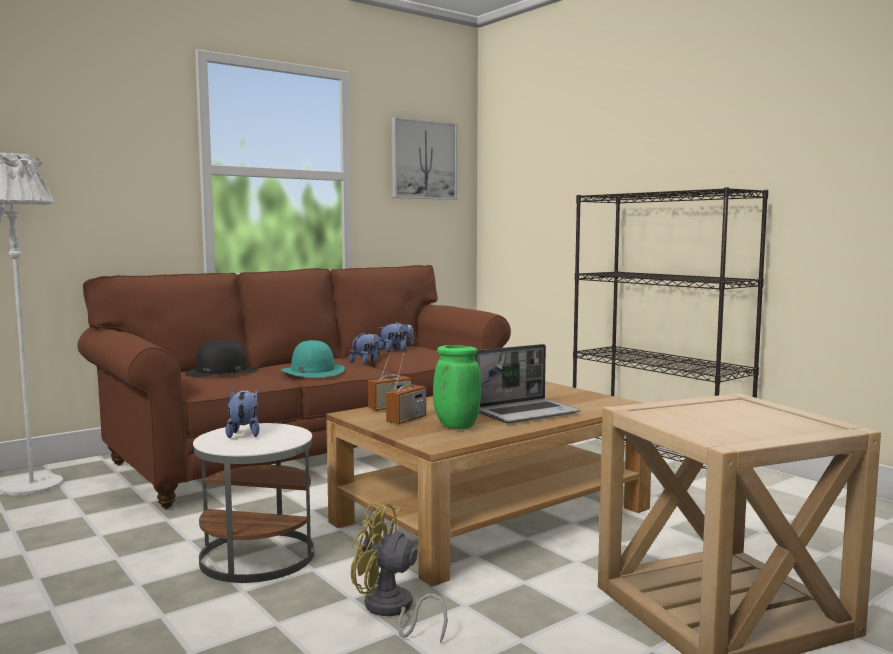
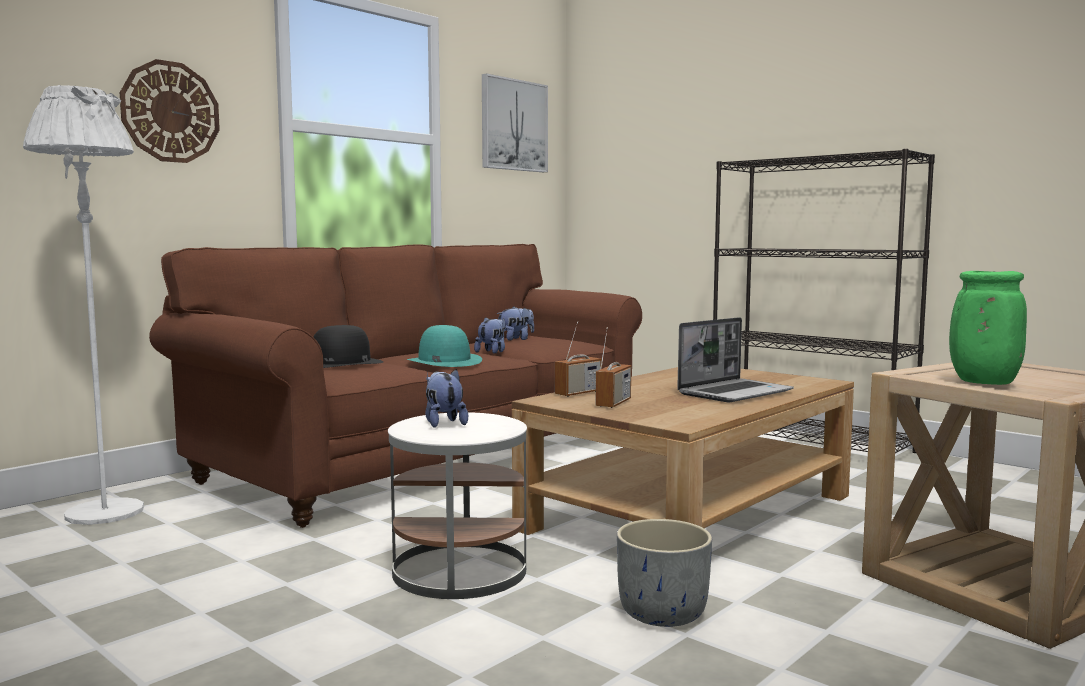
camera: 10 degrees left, 0 degrees up
(103, 164) = (170, 112): none -> wall clock
(391, 611) = (663, 614): yellow fan -> grey planter
(455, 426) = (676, 407): green vase -> green vase (982, 382)

